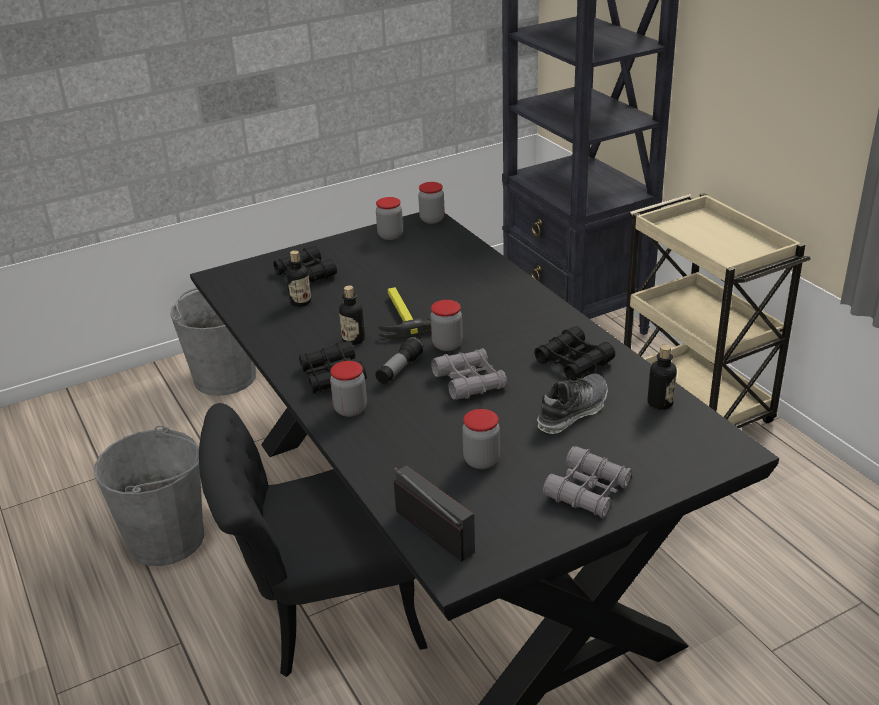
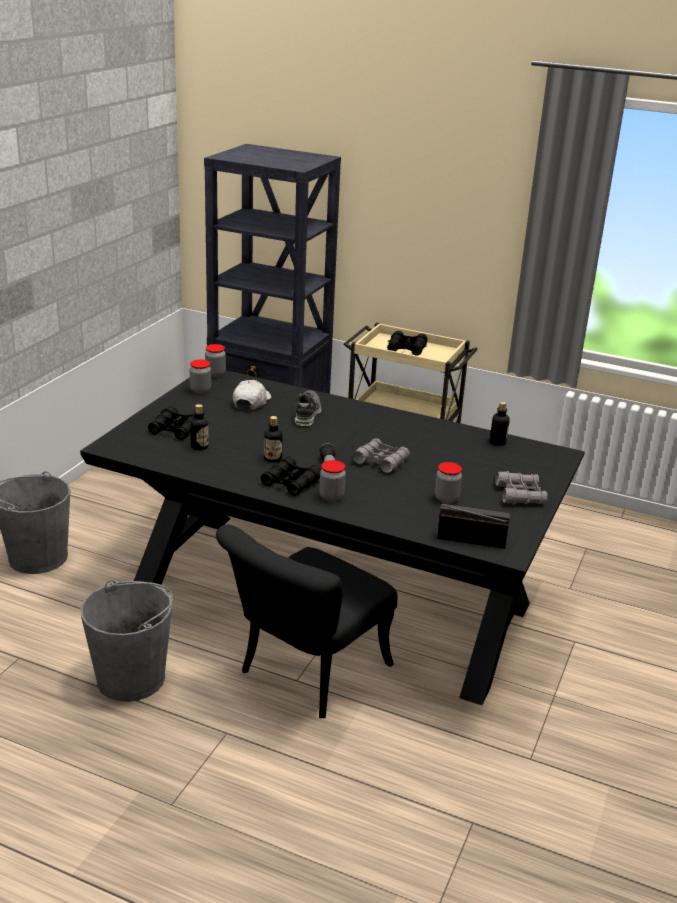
camera: 40 degrees left, 5 degrees down
(399, 316) = (283, 438): hammer -> none
(425, 262) = (251, 402): none -> white cap
(447, 345) = (338, 445): jar -> none
(572, 411) = (459, 460): shoe -> shoe (307, 414)
(573, 362) = (424, 435): black binoculars -> black binoculars (406, 348)

